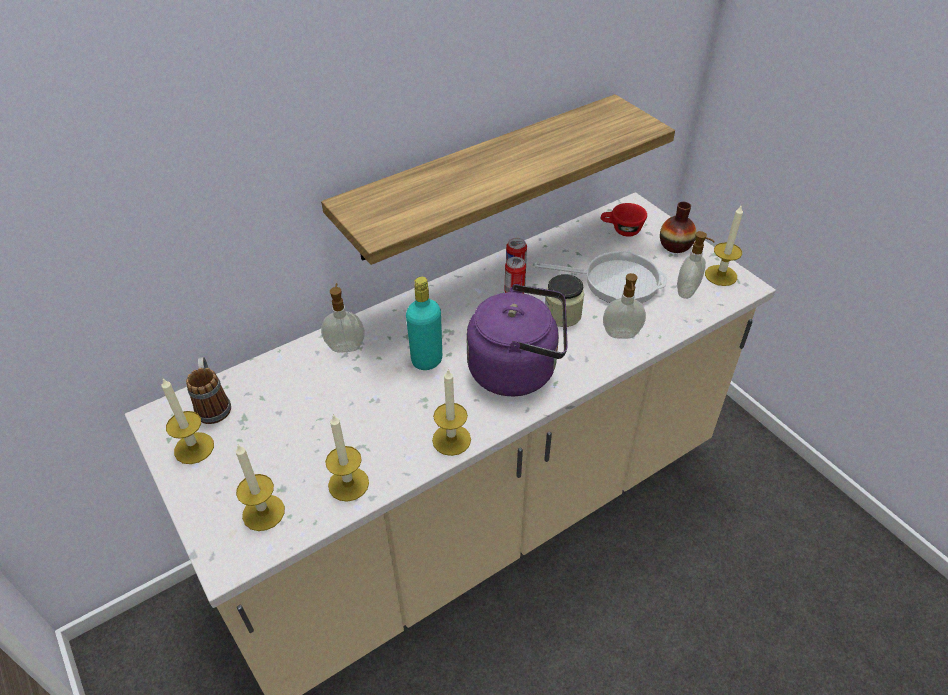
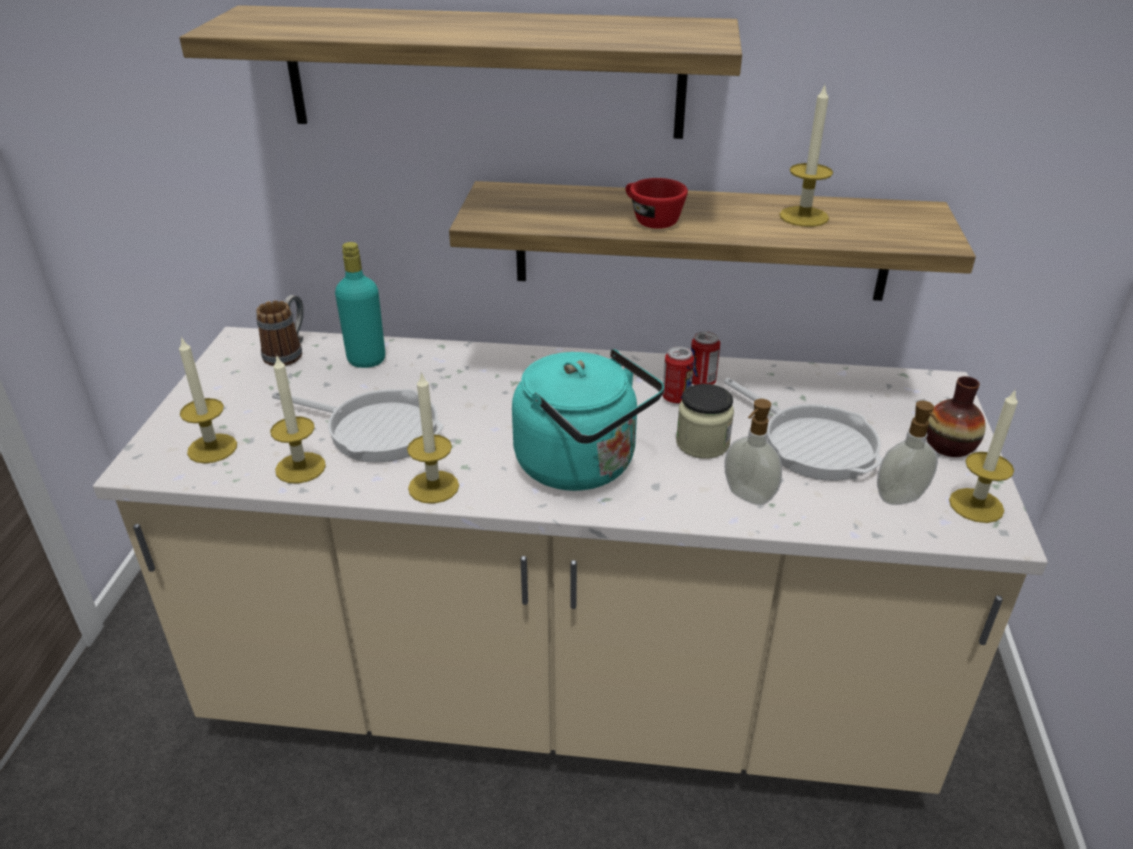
camera: 40 degrees right, 10 degrees down
(194, 448) = (233, 374): candle -> candle (804, 216)
(318, 115) = (484, 72): none -> shelf
(346, 346) = (448, 363): soap dispenser -> none
(362, 424) = (376, 429): none -> frying pan
(427, 360) = (504, 411): turquoise bottle -> turquoise bottle (366, 360)
(518, 370) = (582, 466): purple kettle -> turquoise kettle
(621, 230) = (892, 400): red cup -> red cup (650, 220)

